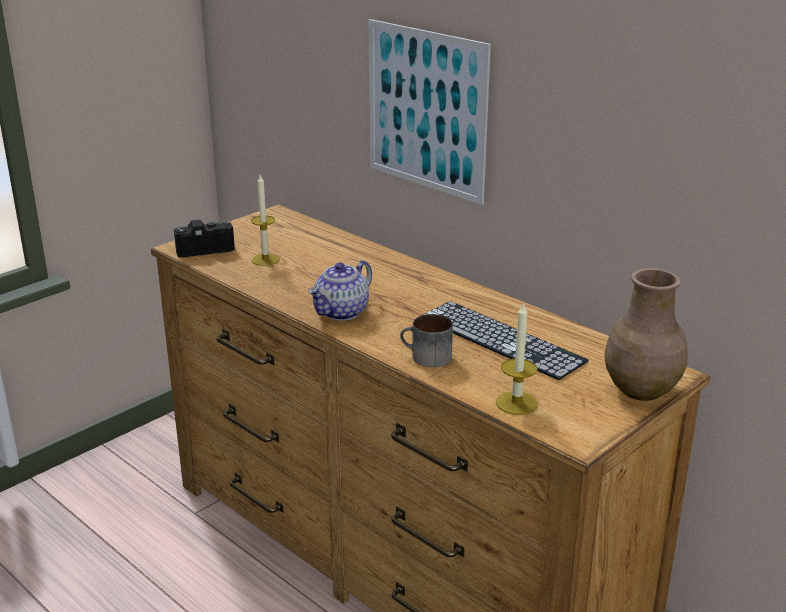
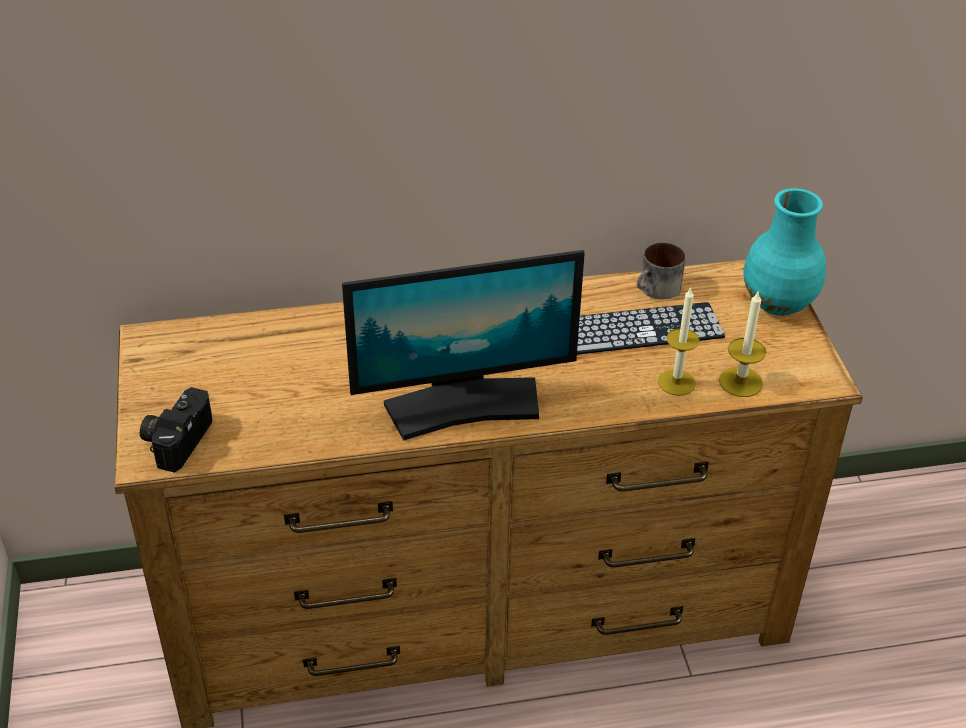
camera: 55 degrees left, 15 degrees up
(265, 260) = (270, 404): candle -> candle (676, 382)
(342, 312) = (464, 405): teapot -> monitor
(426, 110) = (385, 125): picture -> none
(426, 357) = (612, 394): mug -> mug (657, 290)
(640, 390) = (778, 303): brown vase -> turquoise vase

